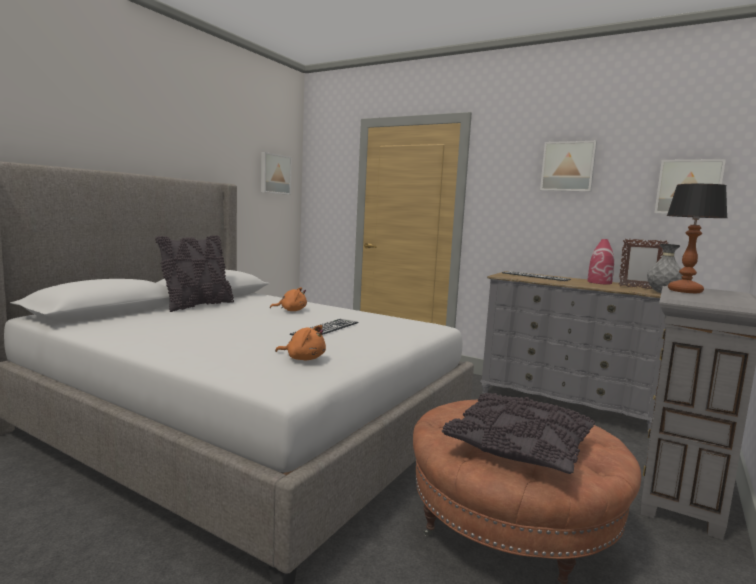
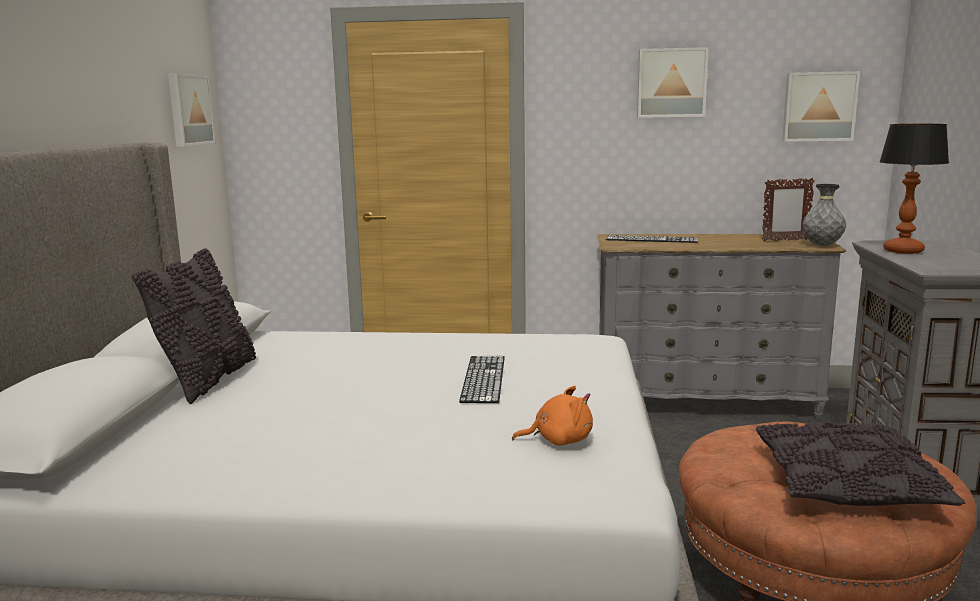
camera: 25 degrees left, 5 degrees up
(291, 310) = (373, 356): orange plush toy -> none
(599, 282) = (733, 238): red vase -> none

